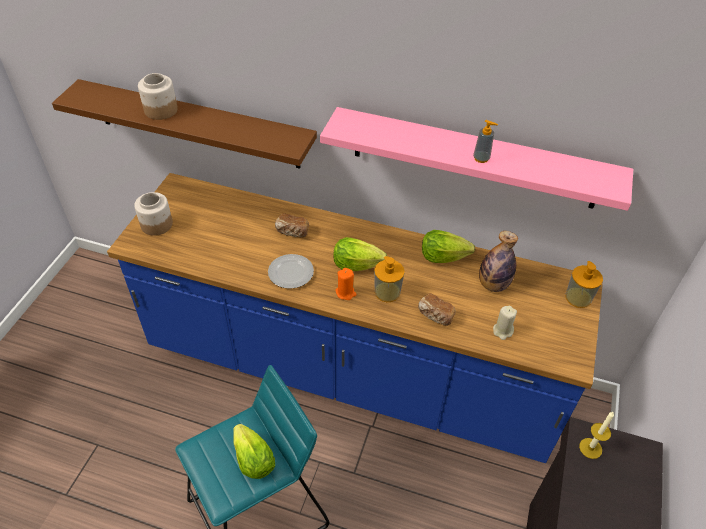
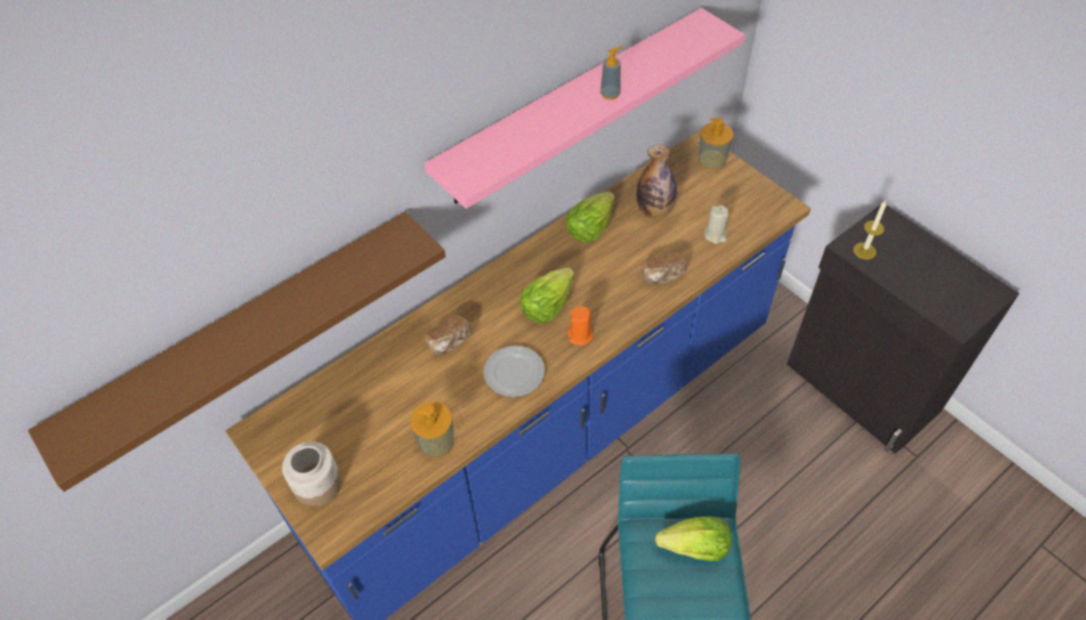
camera: 55 degrees left, 5 degrees up
(160, 110) = (214, 352): jar -> none
(387, 292) = (605, 299): soap dispenser -> soap dispenser (436, 442)

